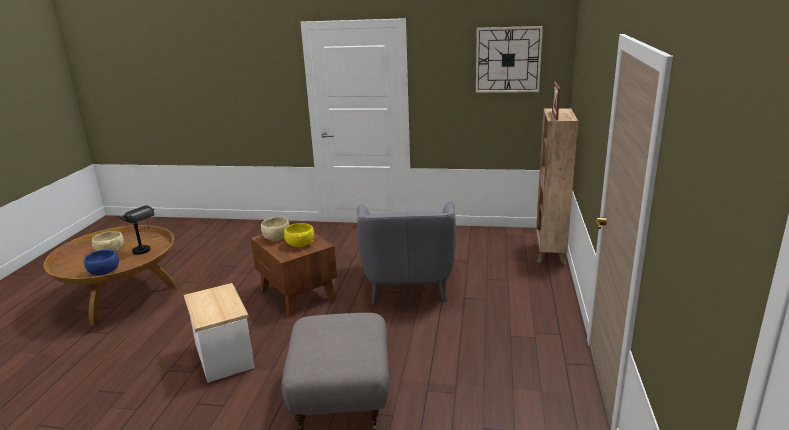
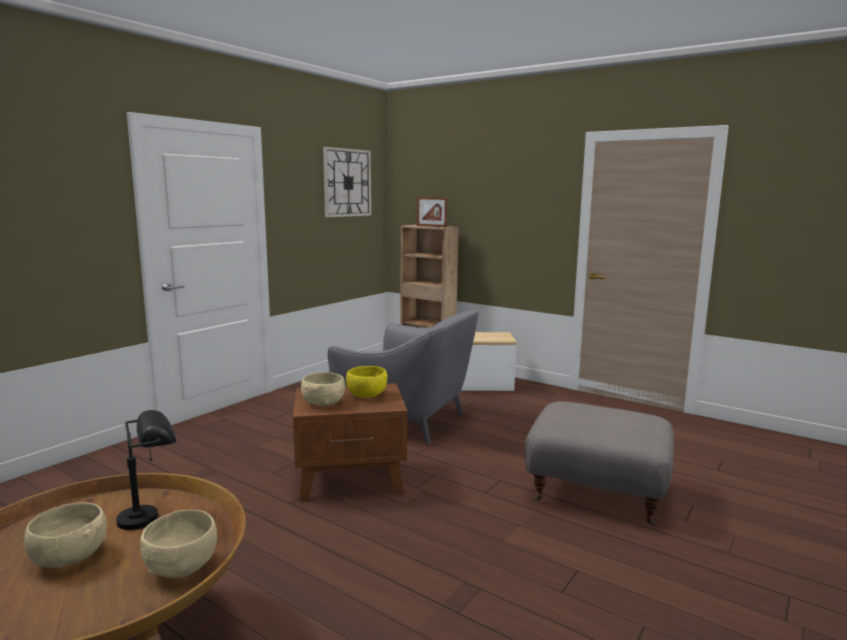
camera: 65 degrees left, 10 degrees down
(104, 272) = (182, 566): blue bowl -> beige bowl
(225, 356) = (459, 554): side table -> side table (482, 385)

